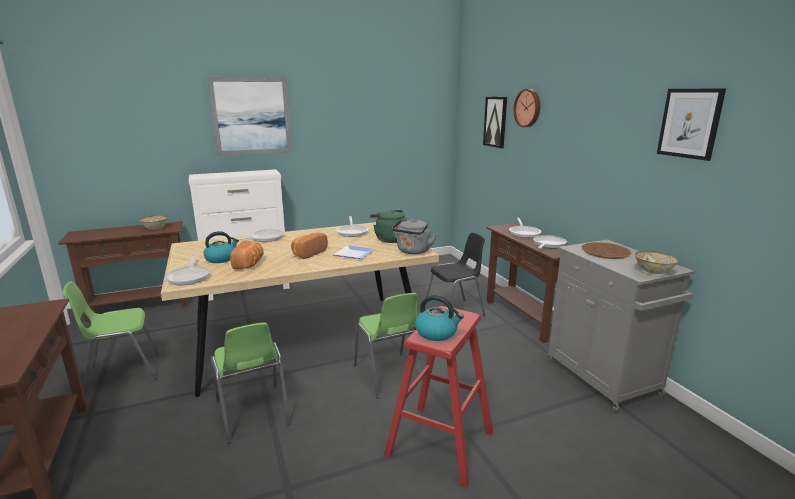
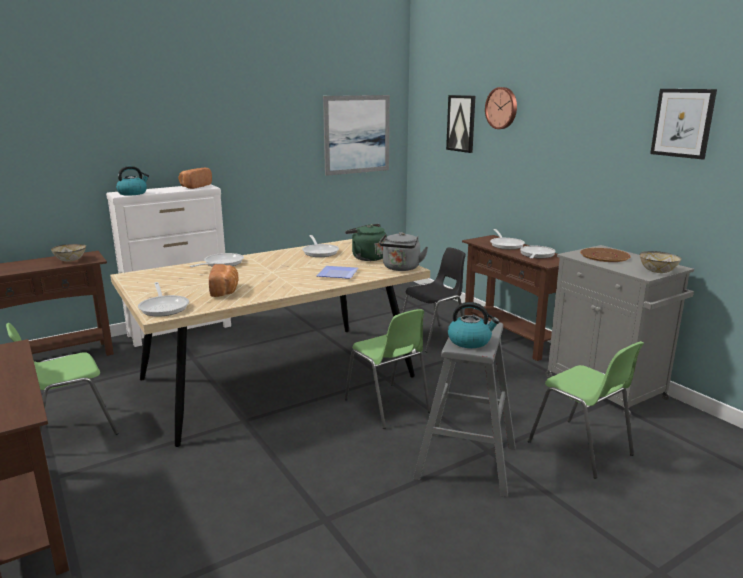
camera: 10 degrees left, 0 degrees up
(221, 259) = (187, 287): kettle -> kettle (133, 193)
(251, 116) = (179, 120): picture -> picture (357, 134)
(253, 413) = (252, 456): green chair -> green chair (581, 448)
(308, 253) = (285, 276): bread -> bread (194, 186)
(440, 443) = (466, 462): red stool -> grey stool

